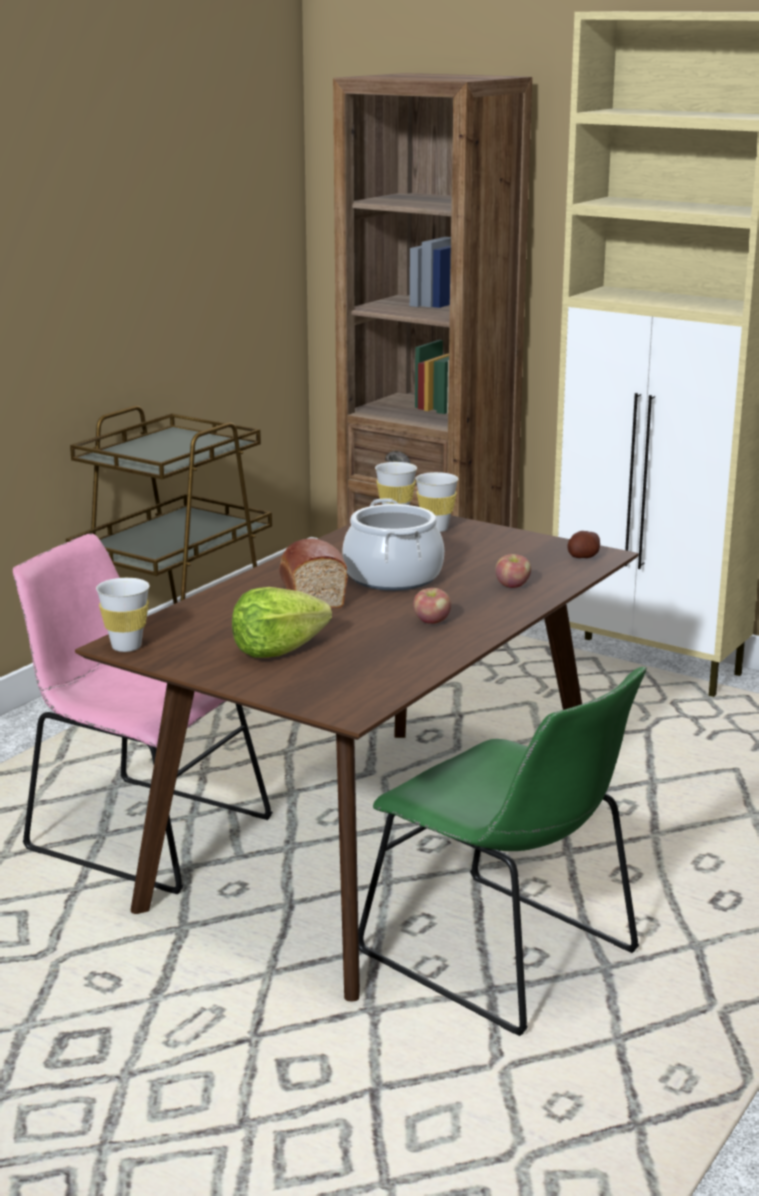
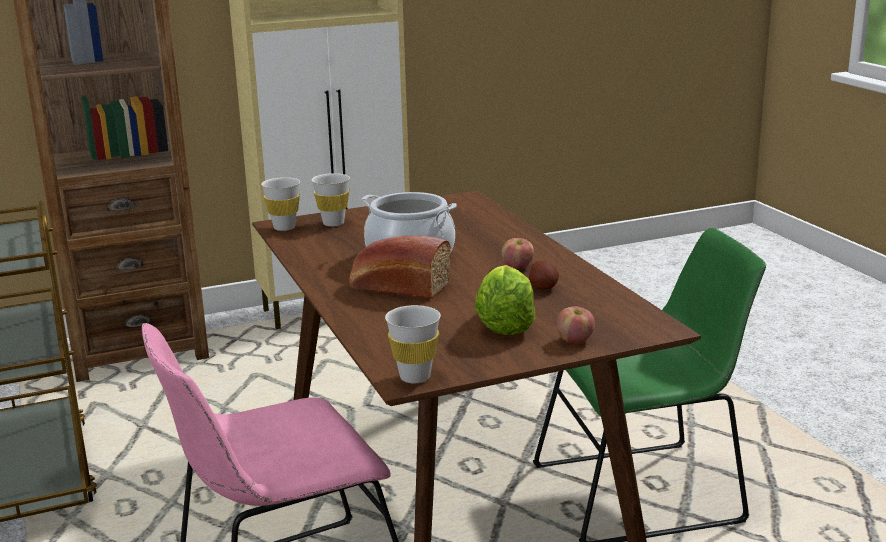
camera: 55 degrees left, 0 degrees up
(512, 586) = (485, 231): apple -> apple (575, 340)
(583, 557) = (463, 203): potato -> potato (543, 287)

